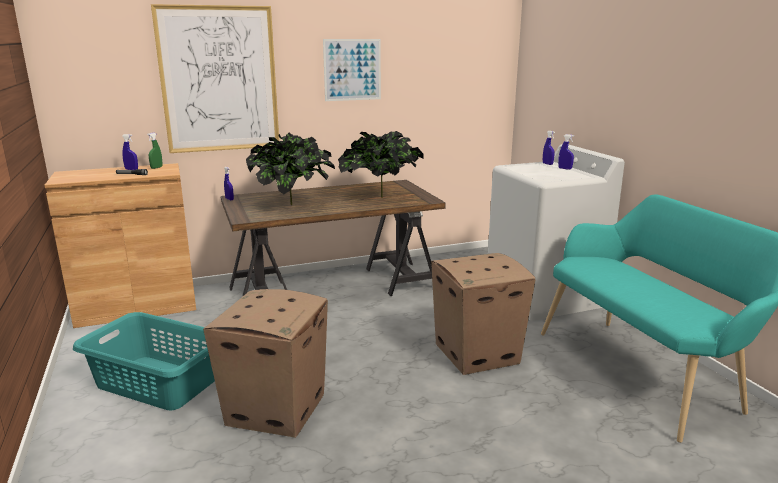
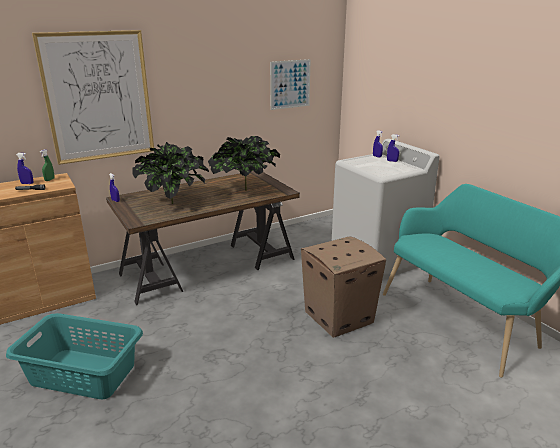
camera: 10 degrees left, 5 degrees up
(277, 409) = (193, 386): cardboard box -> none
(352, 70) = (212, 81): picture -> picture (290, 84)

